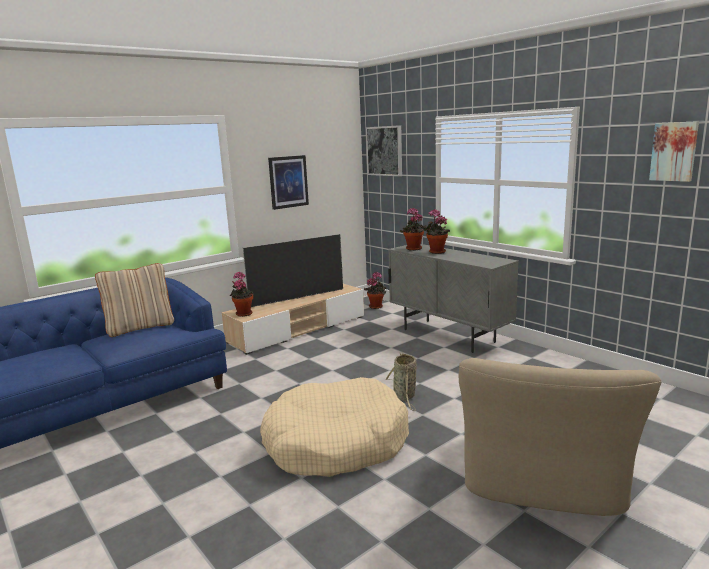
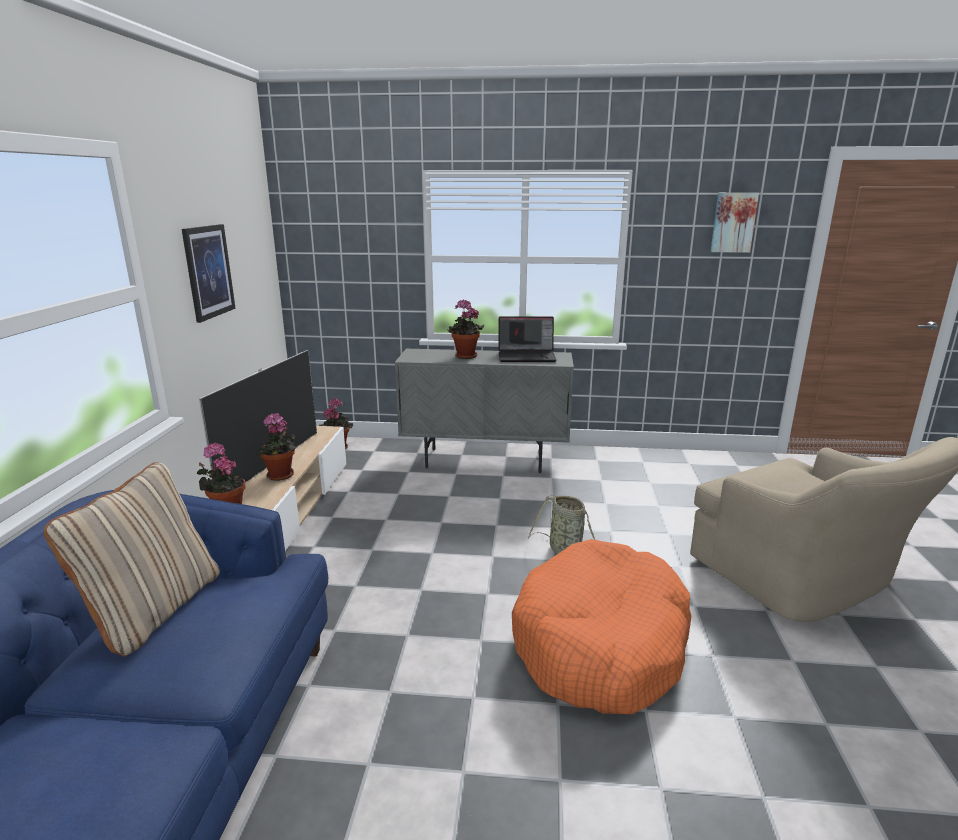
camera: 45 degrees left, 5 degrees up
(336, 443) = (600, 643): beige dog bed -> orange dog bed
(384, 151) = (323, 218): picture -> none
(413, 249) = (428, 357): potted plant -> potted plant (281, 476)
(477, 258) = (527, 356): none -> laptop

